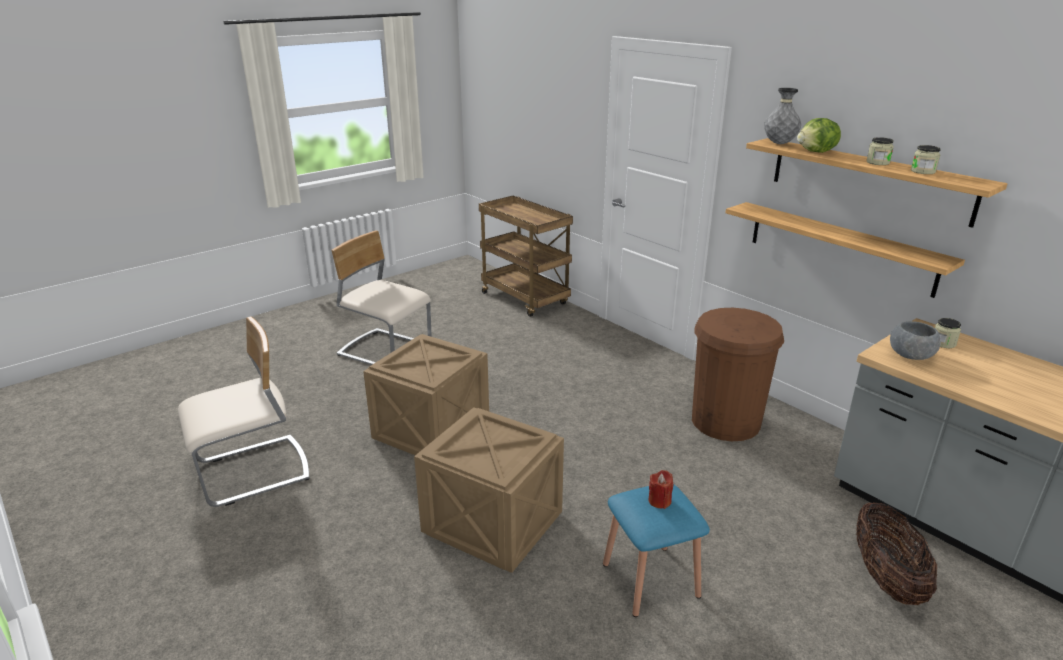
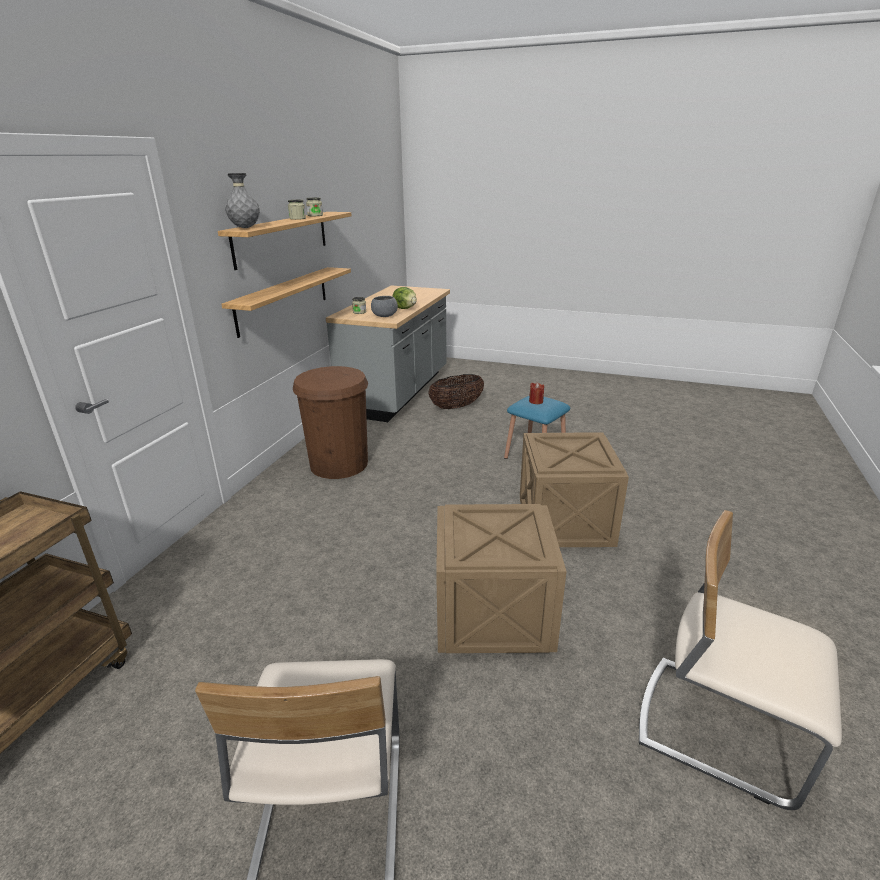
camera: 120 degrees left, 0 degrees up
(816, 152) = (274, 224): lettuce -> lettuce (405, 308)

